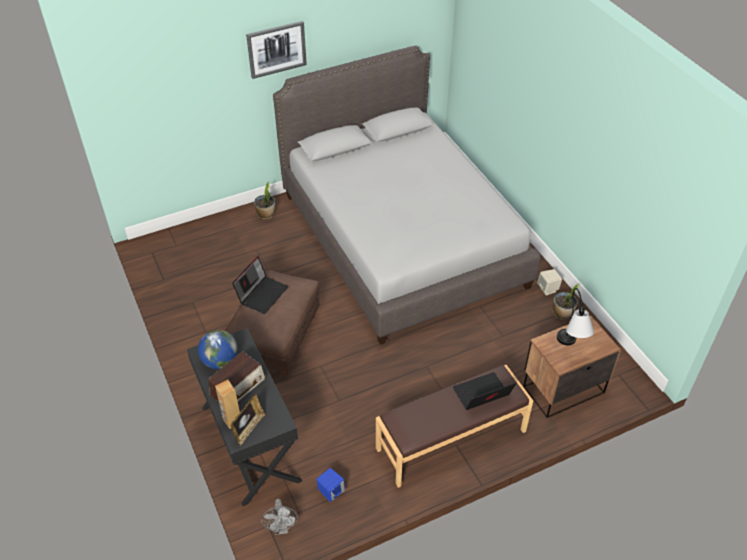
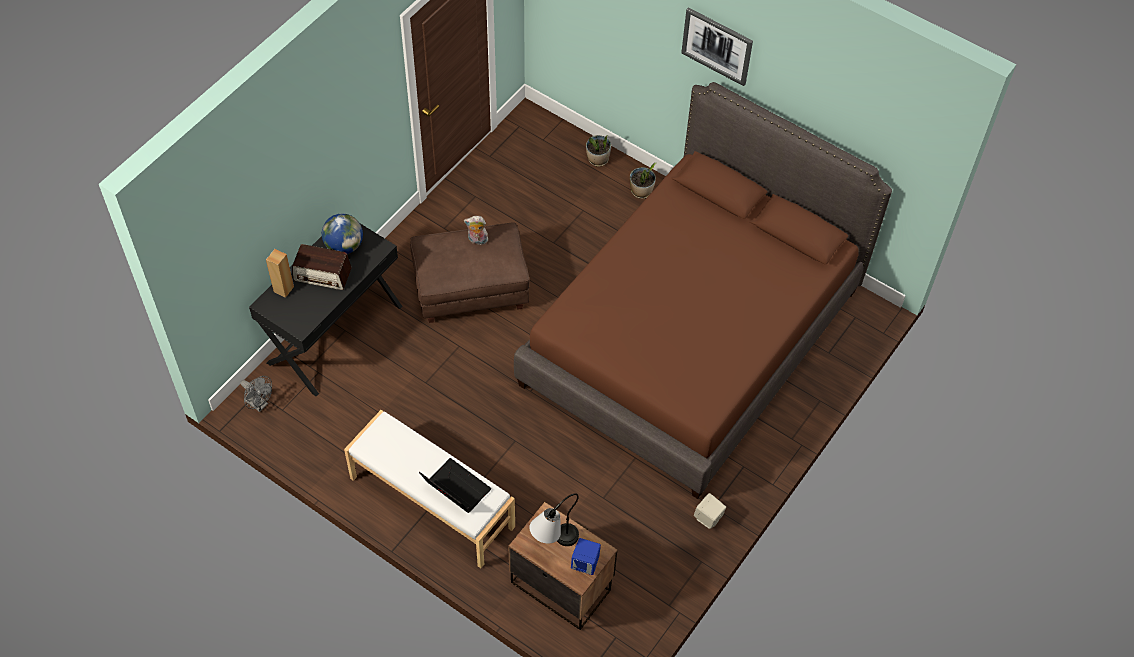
camera: 60 degrees right, 10 degrees up
(248, 428) = (281, 306): picture frame -> none
(262, 294) = (477, 240): laptop -> plush toy
(281, 528) = (259, 404): grey fan -> grey fan turned 105 degrees counterclockwise
(331, 491) = (317, 425): blue speaker -> blue speaker (585, 563)
(402, 239) = (691, 337): grey bed -> brown bed
(451, 440) = (431, 503): brown bench -> white bench
(562, 314) = (677, 547): potted plant -> potted plant (598, 160)

